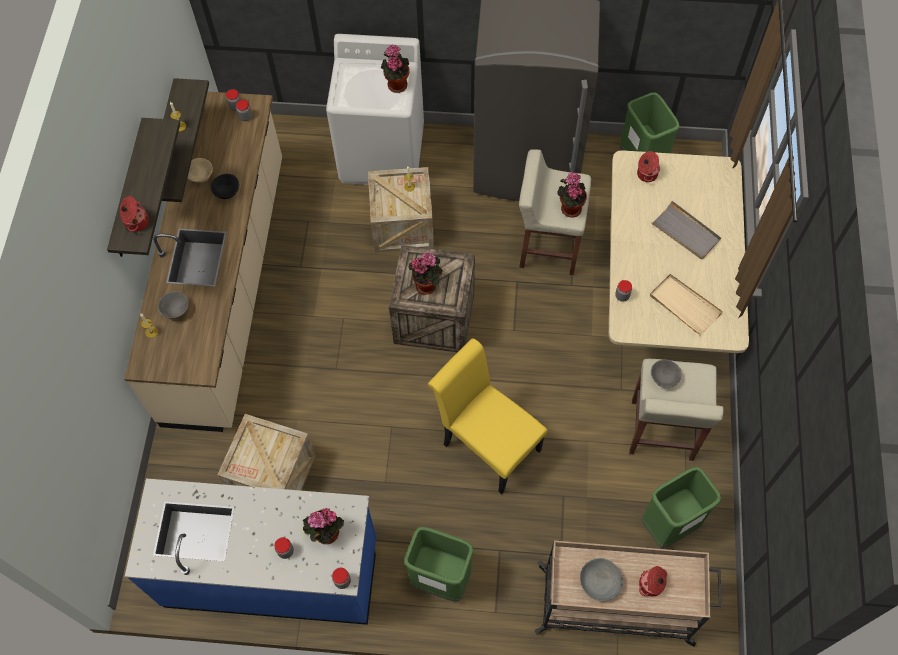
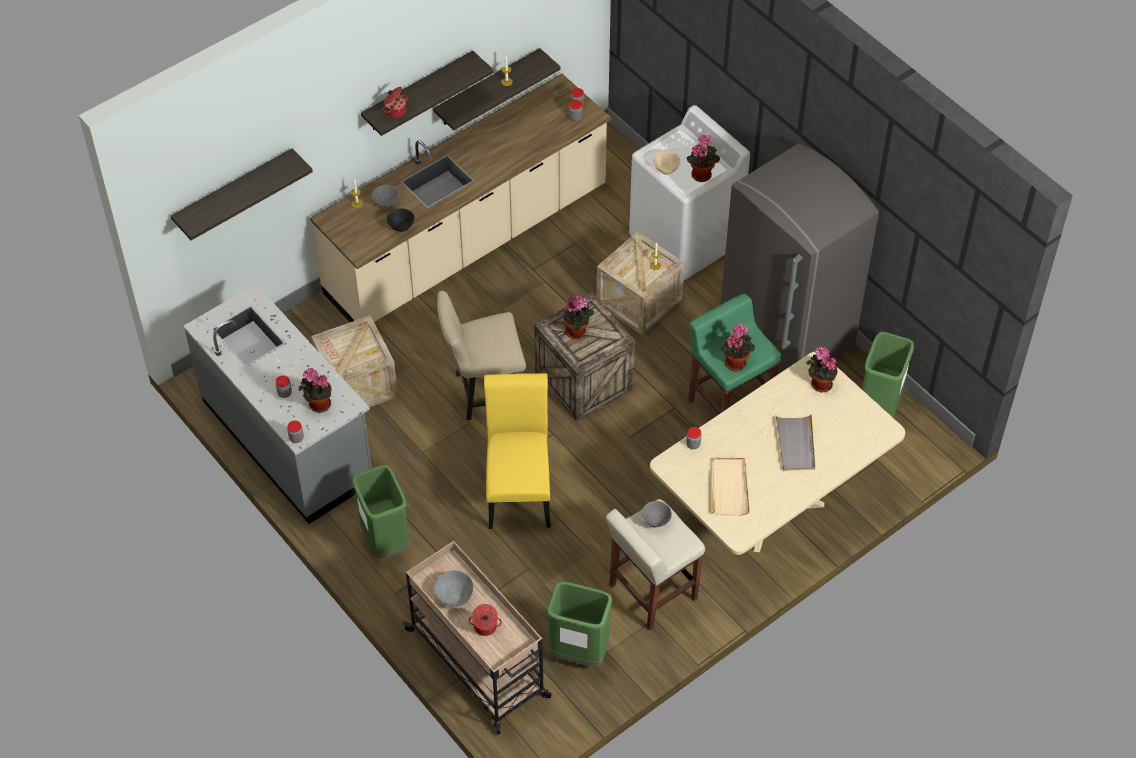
camera: 45 degrees right, 10 degrees down
(68, 420) = (234, 192): none -> shelf
(201, 176) = (500, 133): beige bowl -> beige bowl (666, 169)
(226, 192) = (504, 156): black bowl -> black bowl (401, 226)
(272, 572) = (288, 440): blue counter -> grey counter
(375, 393) = (484, 393): none -> beige chair
(548, 246) = (728, 404): beige stool -> green stool
(646, 174) = (819, 384): cooking pot -> potted plant

